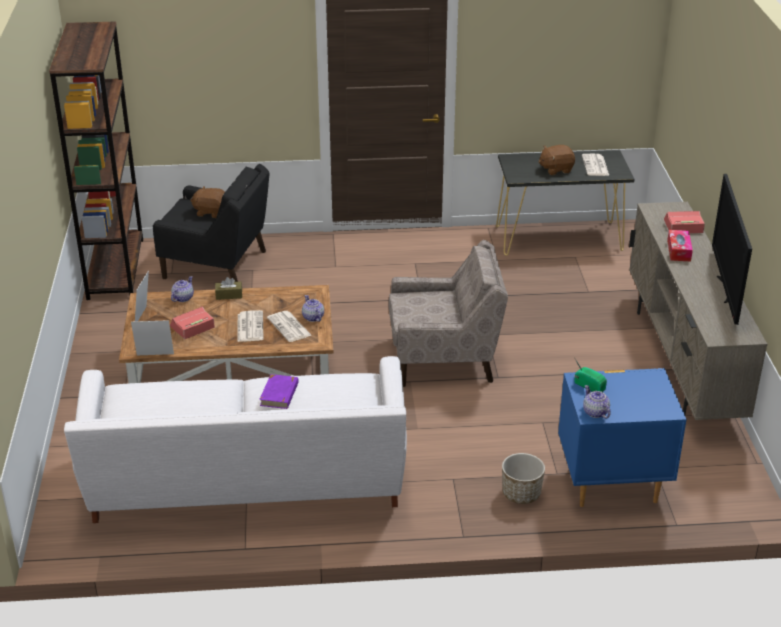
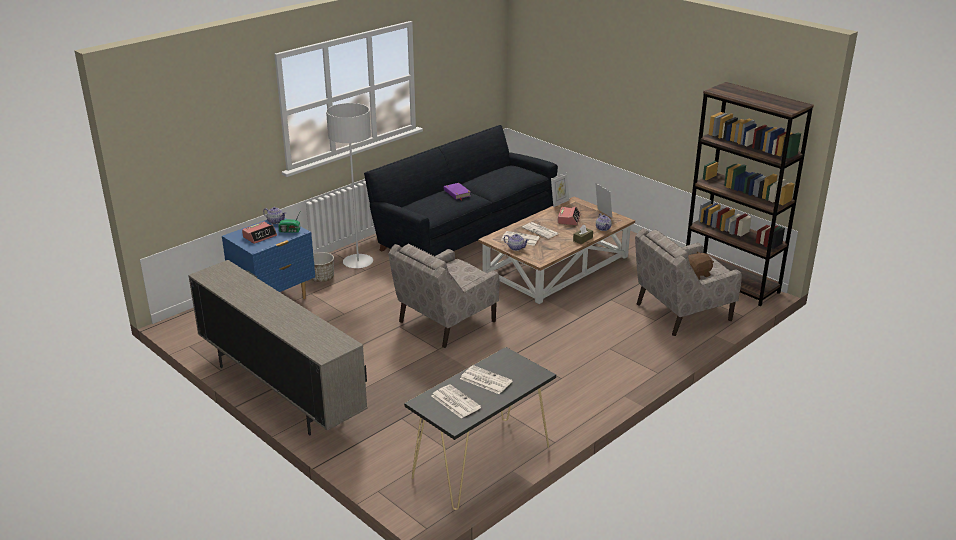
camera: 140 degrees right, 5 degrees down
(216, 265) = (682, 312): black armchair -> beige armchair
(247, 482) = (464, 231): white sofa -> black sofa
(449, 497) = (358, 262): none -> grey floor lamp
(556, 169) = (485, 380): brown plush toy -> newspaper
(678, 251) = (293, 315): tissue box -> none
(683, 227) = (305, 337): alarm clock -> alarm clock (260, 236)
(726, 290) = (237, 298): television -> none

